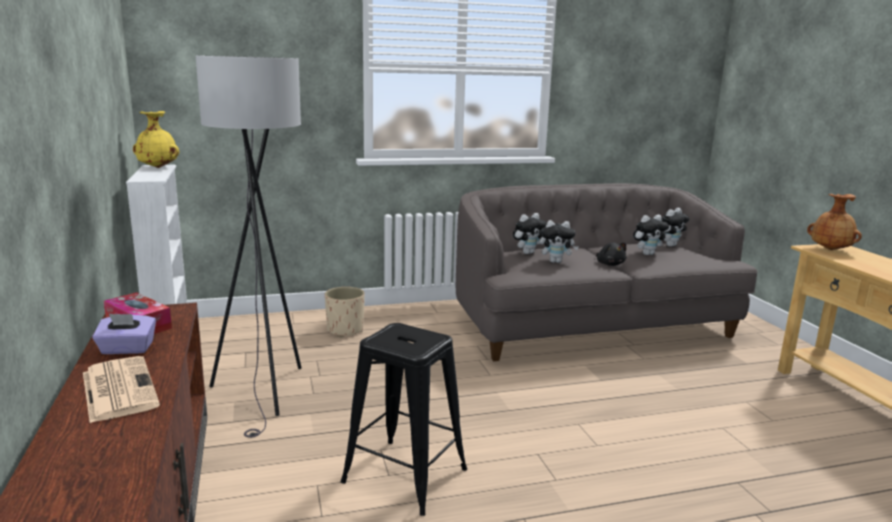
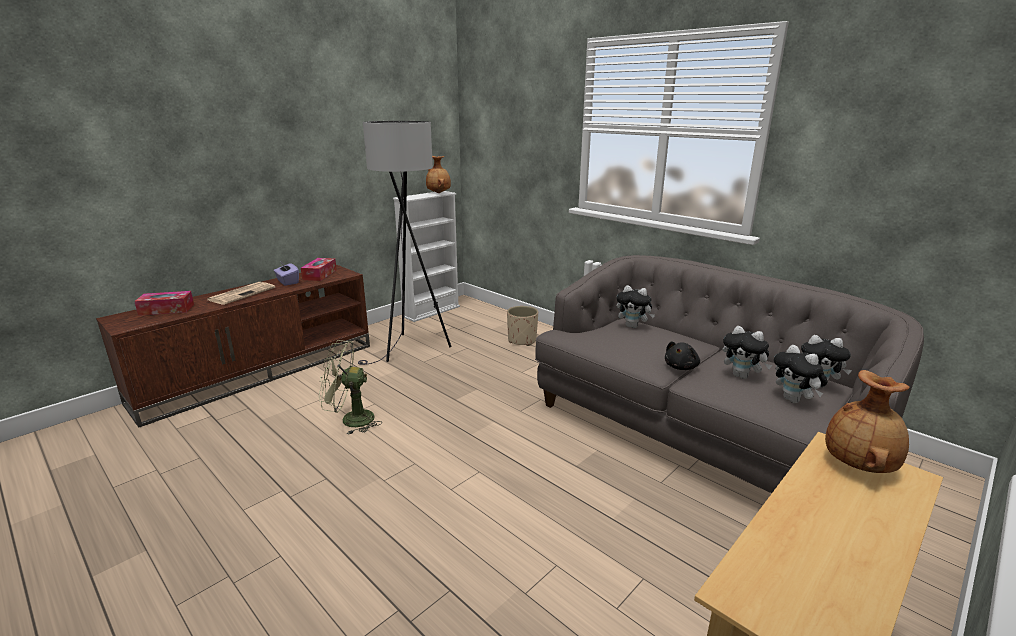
camera: 60 degrees right, 5 degrees up
(75, 466) = (166, 309): none -> tissue box
(158, 167) = (439, 193): yellow vase -> brown vase
(404, 475) = (350, 420): black stool -> green fan
(556, 261) = (625, 341): plush toy -> plush toy (794, 400)

